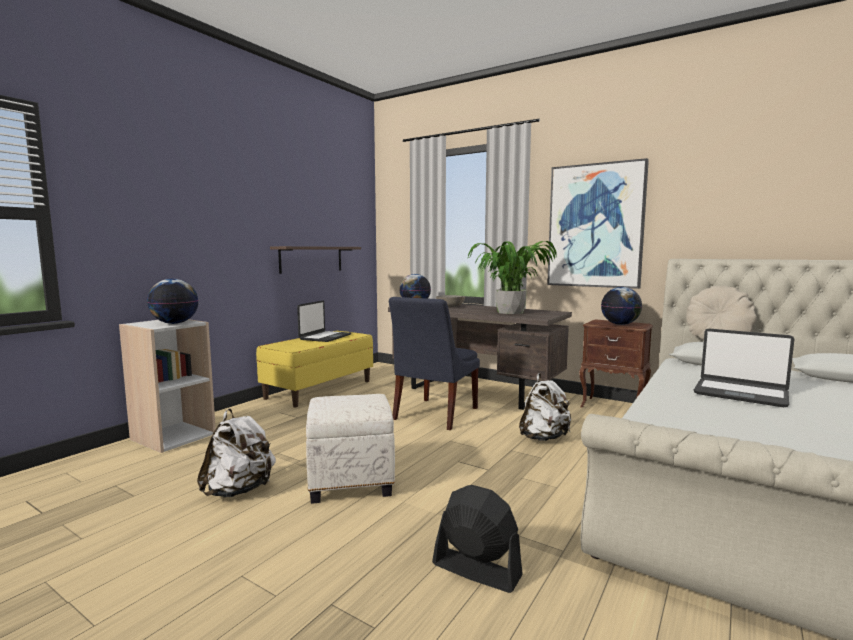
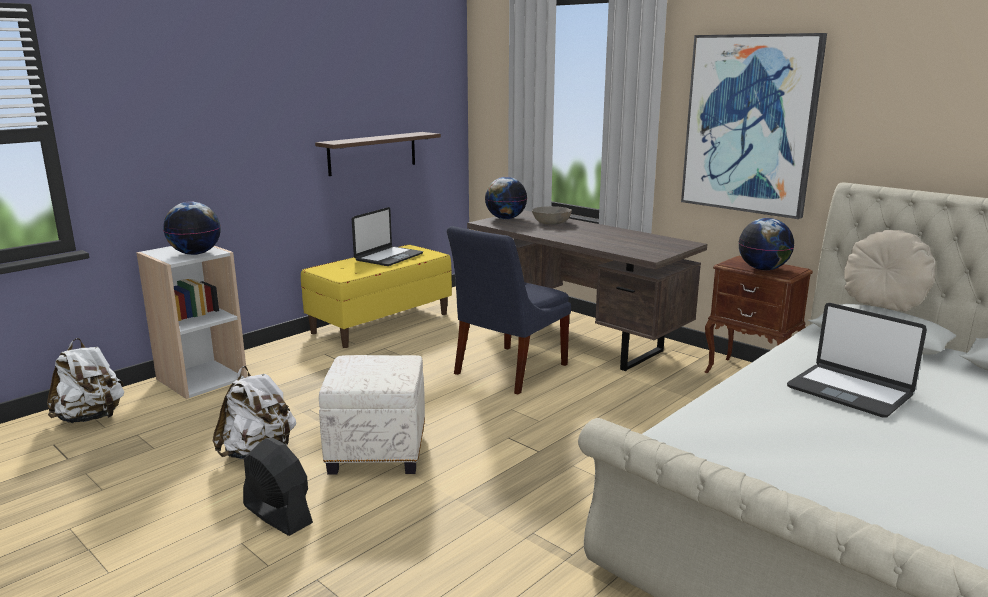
camera: 10 degrees right, 10 degrees up
(476, 569) = (469, 563): black fan -> black fan (277, 514)
(509, 312) = (619, 241): potted plant -> none
(543, 438) = (629, 414): white backpack -> white backpack (91, 418)

